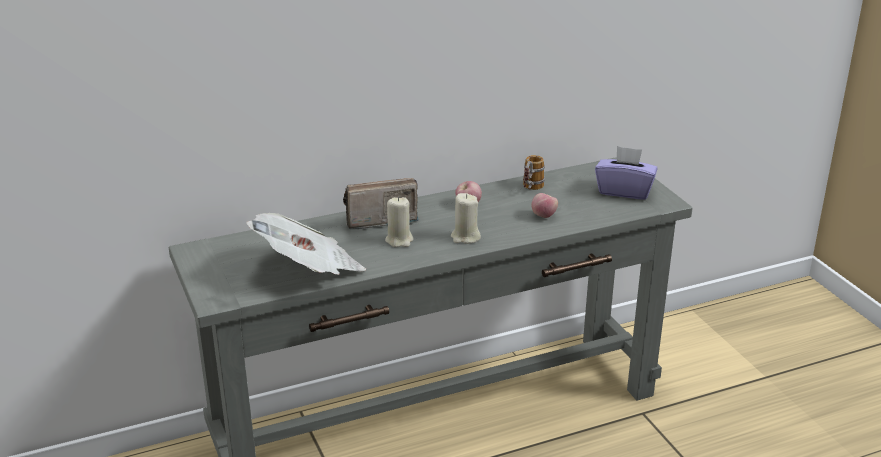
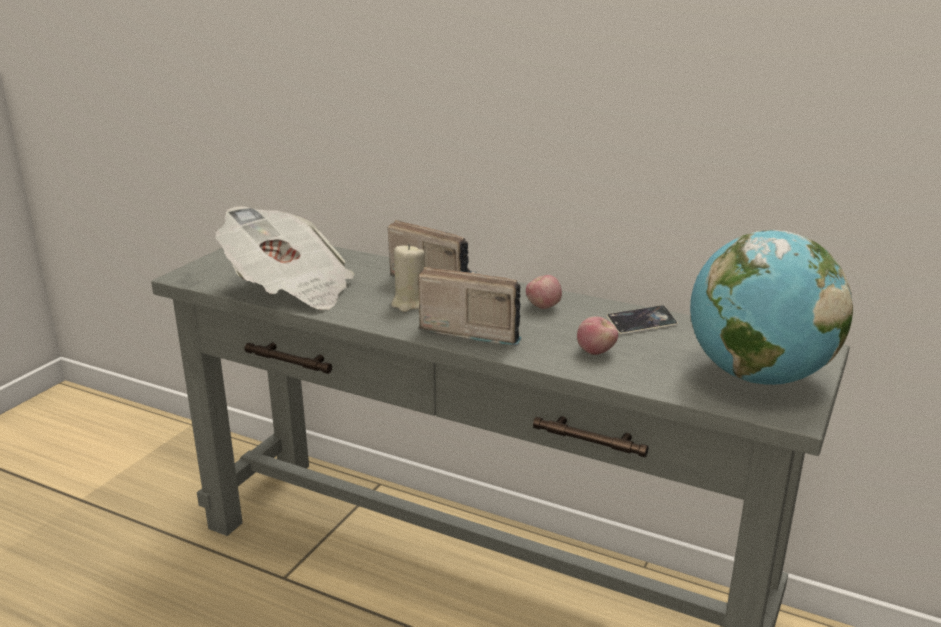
camera: 50 degrees right, 5 degrees down
(465, 237) = (471, 330): beige candle -> radio
(530, 189) = (641, 324): mug -> phone
(624, 191) = (757, 376): purple tissue box -> globe

